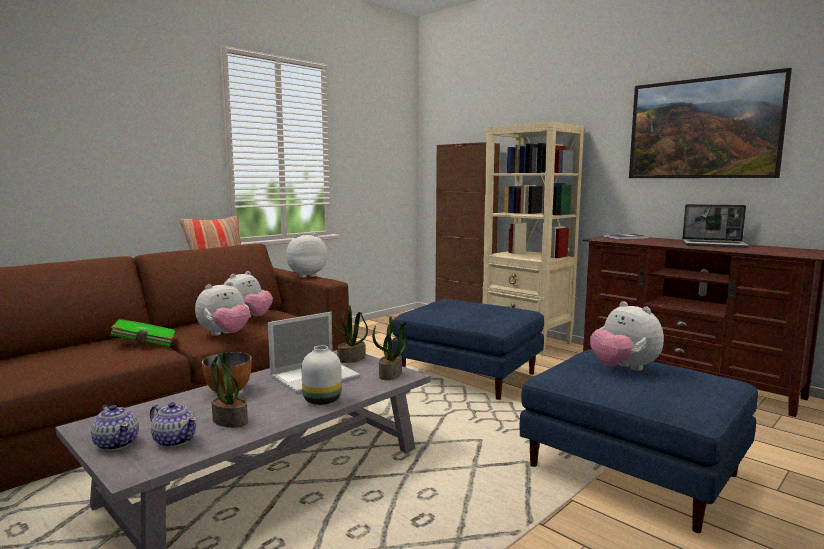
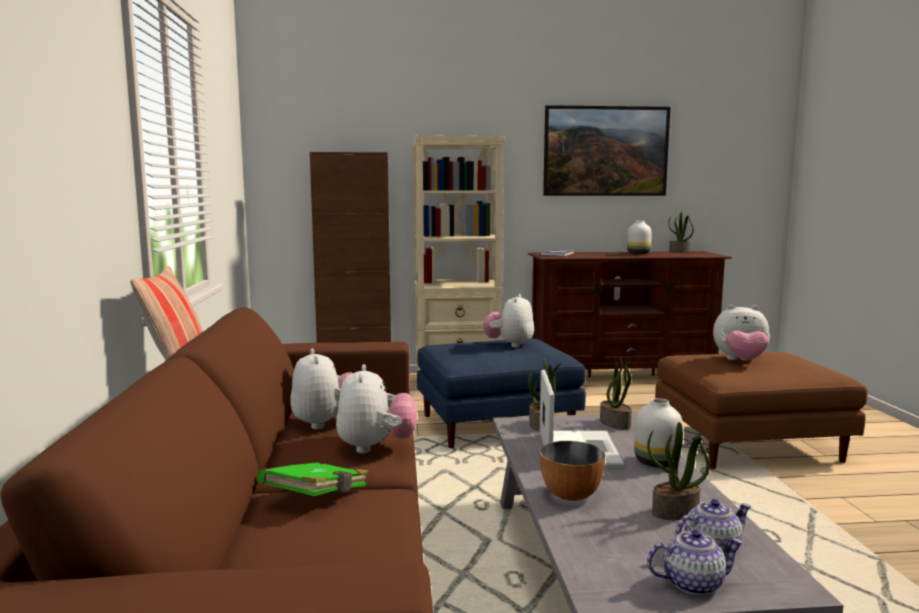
camera: 50 degrees left, 0 degrees up
(306, 275) = (327, 344): plush toy -> plush toy (509, 345)
(634, 471) = (750, 445): blue ottoman -> brown ottoman
(714, 245) = (638, 253): laptop -> white vase
(789, 248) = (679, 251): none -> potted plant

